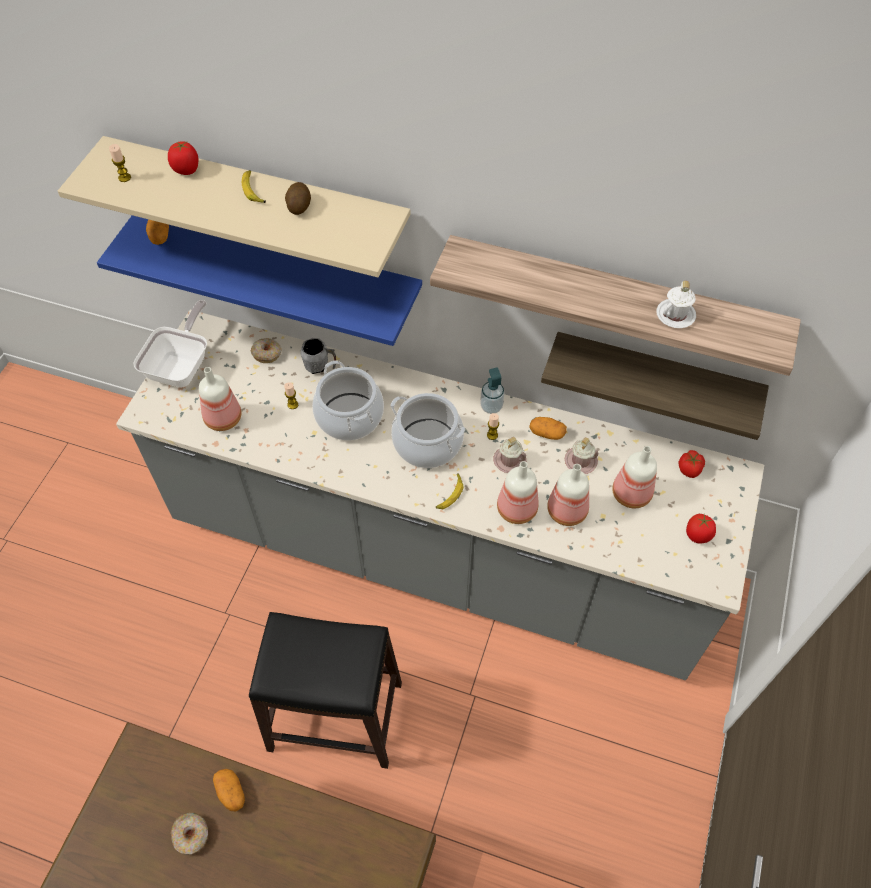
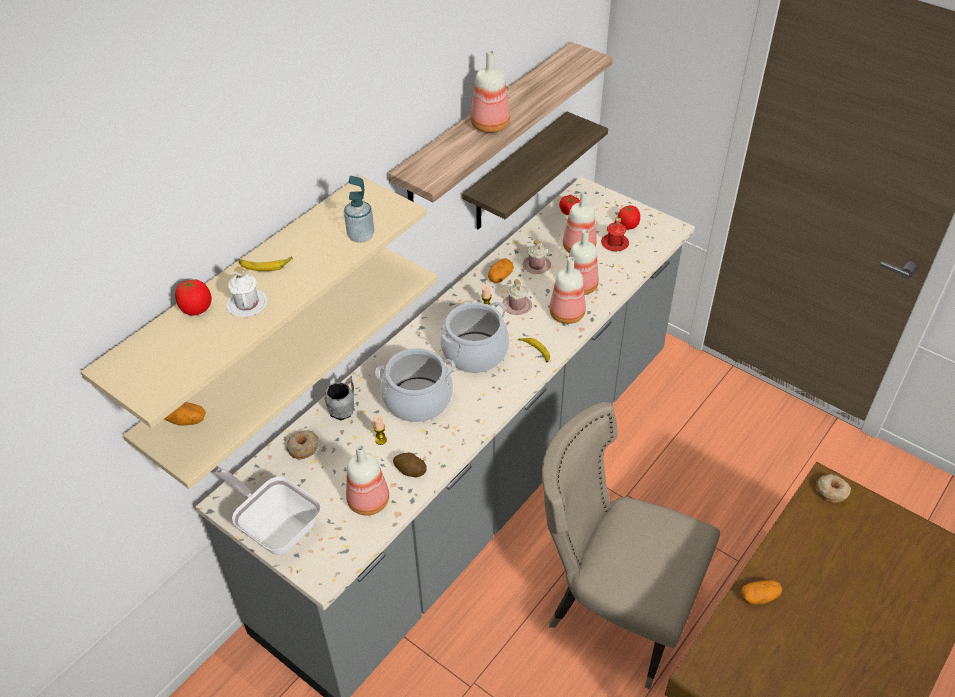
camera: 70 degrees left, 10 degrees down
(124, 177) = (171, 360): candle -> none
(191, 835) = (794, 636): donut -> donut (831, 491)
(280, 266) = (266, 354): blue shelf -> beige shelf
(299, 206) = (310, 239): potato -> potato (410, 471)
(335, 715) = (614, 609): black stool -> beige chair
(491, 406) = (456, 302): soap dispenser -> soap dispenser (361, 236)
(573, 291) = (491, 126): none -> bottle
(657, 528) = (614, 243): none -> red mug
(675, 315) = (541, 88): white mug -> white mug (247, 304)

